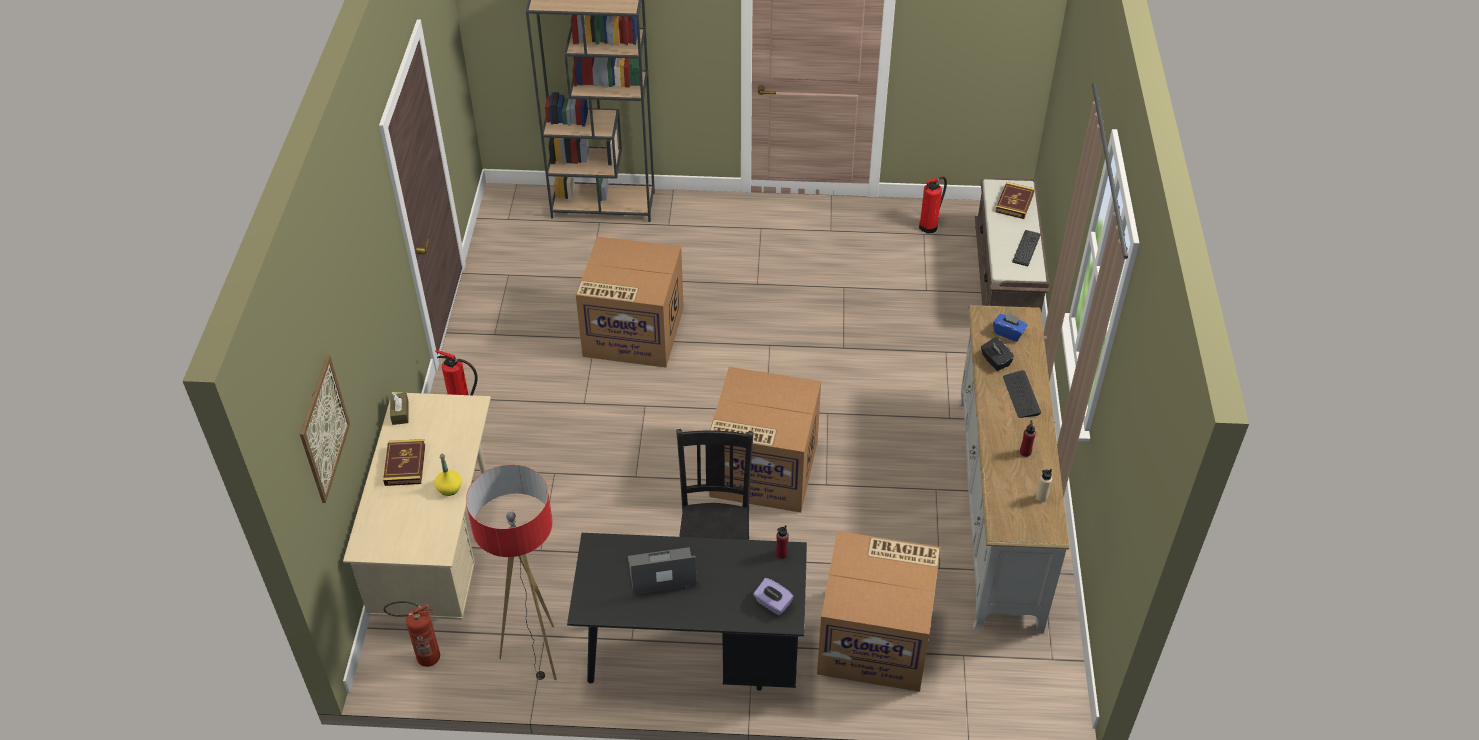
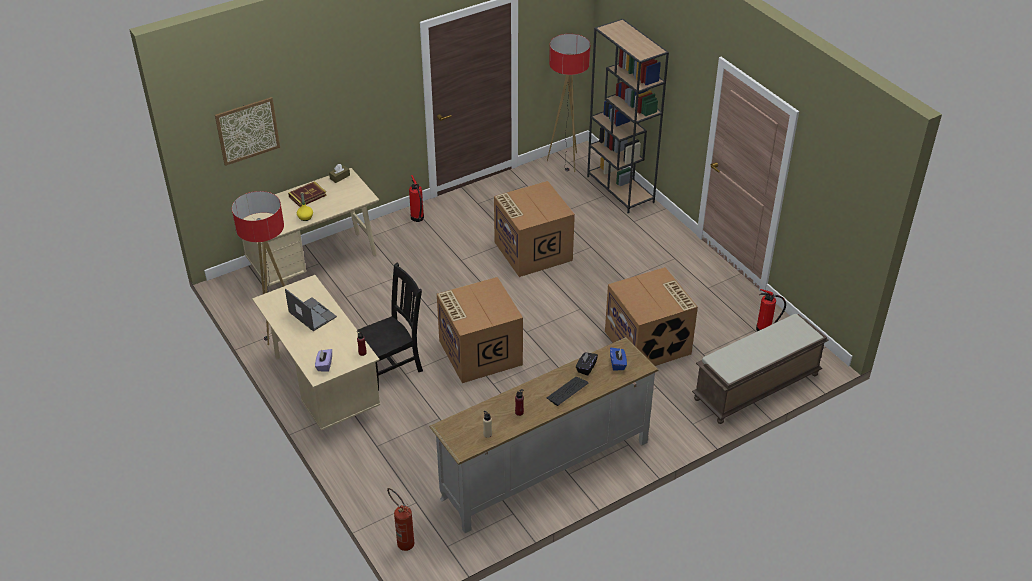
camera: 55 degrees right, 5 degrees down
(422, 658) = (245, 293): fire extinguisher -> fire extinguisher (402, 541)
(504, 220) = (566, 162): none -> floor lamp
(692, 657) = (322, 388): black desk -> beige desk
(876, 638) = (397, 458): cardboard box -> cardboard box (649, 343)
(1014, 203) = (789, 337): book -> none
(1026, 248) = (749, 361): keyboard -> none

